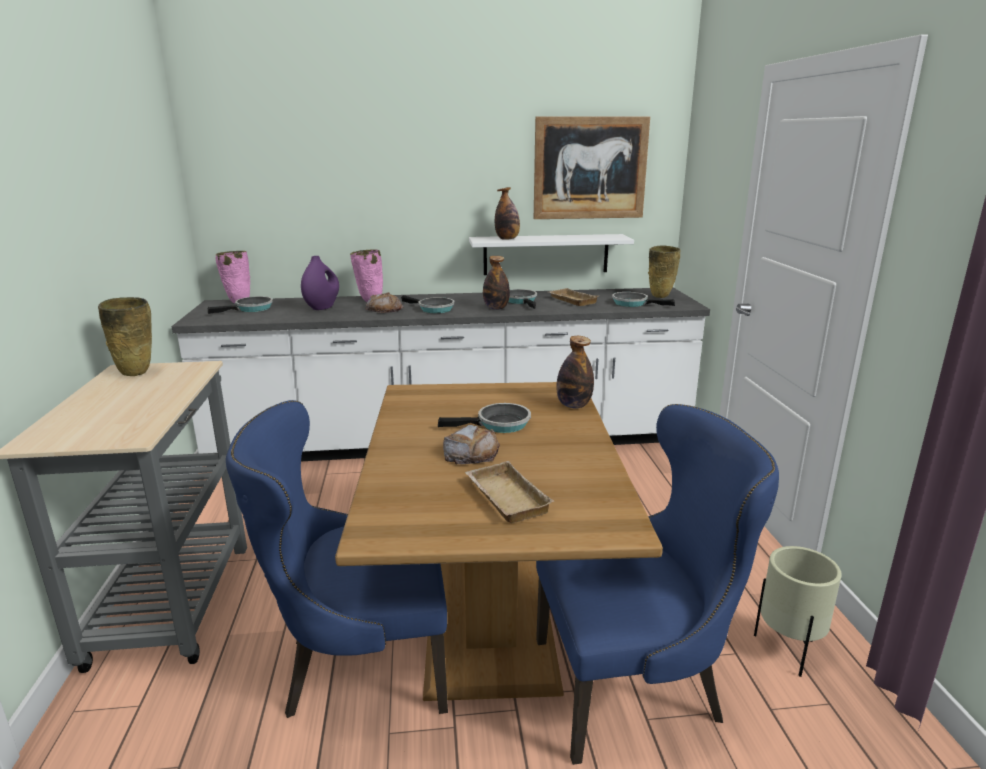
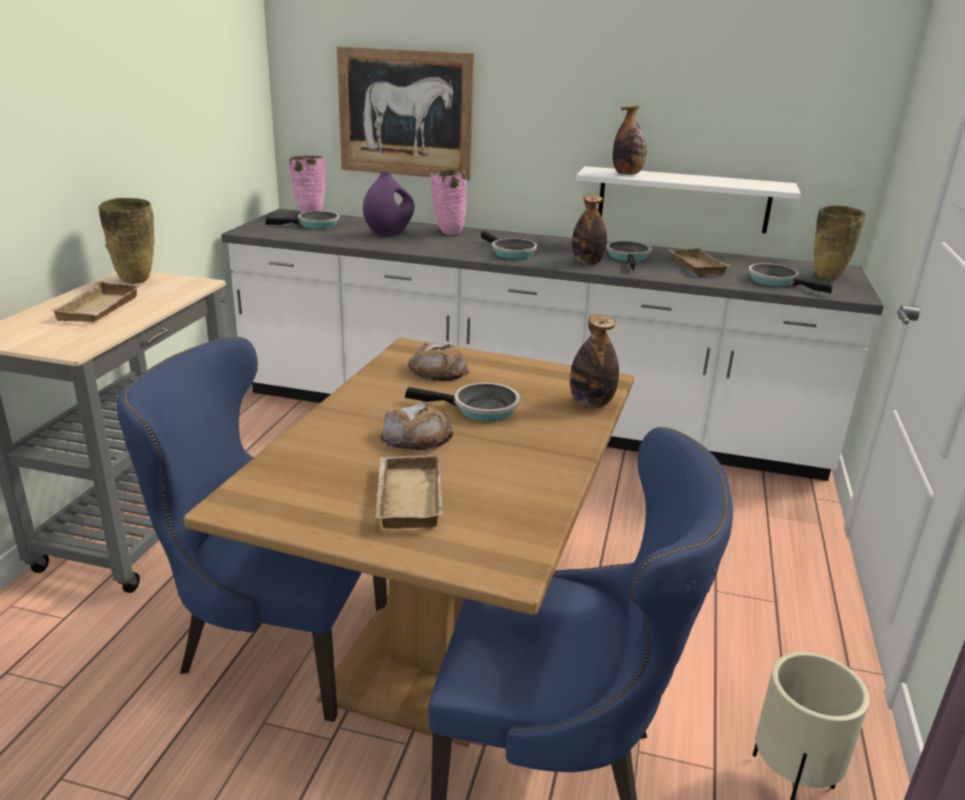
camera: 20 degrees right, 5 degrees up
(127, 400) = (101, 309): none -> beige tray
(384, 309) = (454, 245): bread -> bread (438, 370)
(590, 168) = (760, 87): picture -> picture (405, 113)

